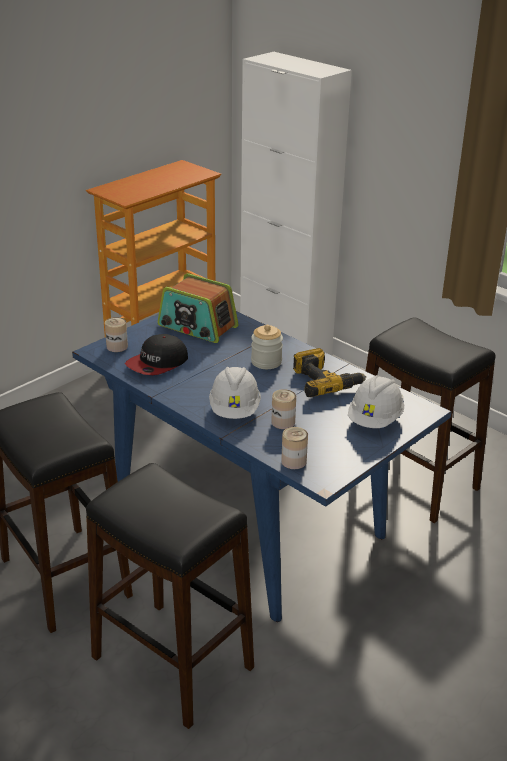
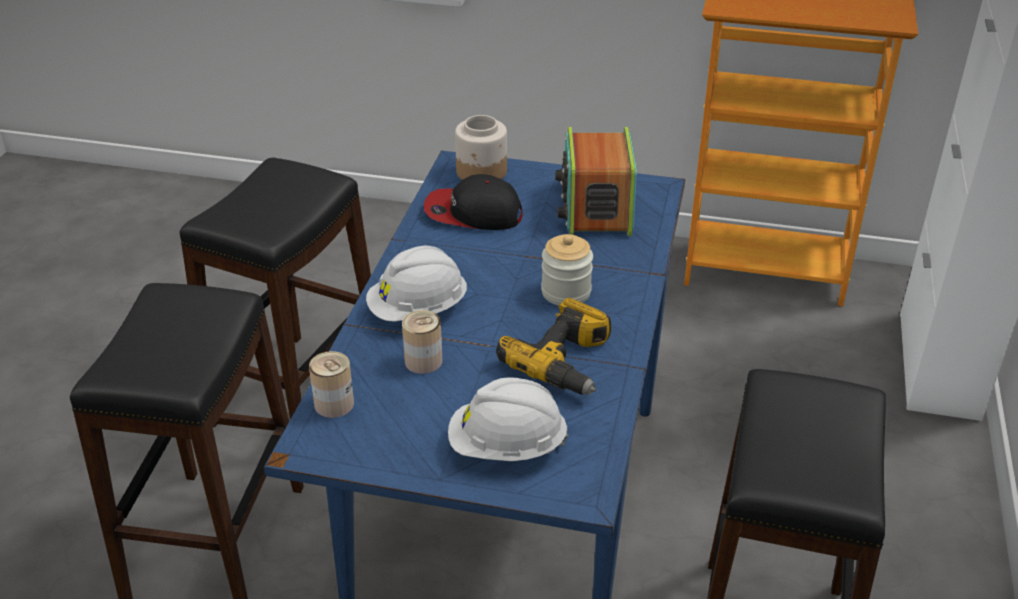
camera: 60 degrees right, 5 degrees up
(117, 346) = (481, 172): can -> jar

